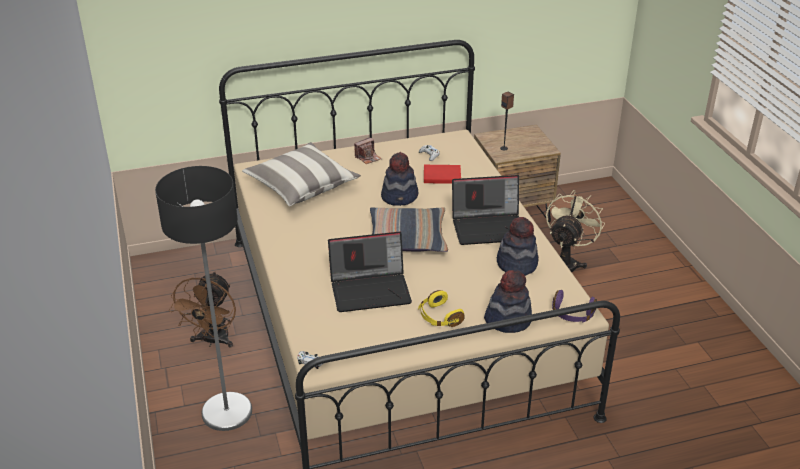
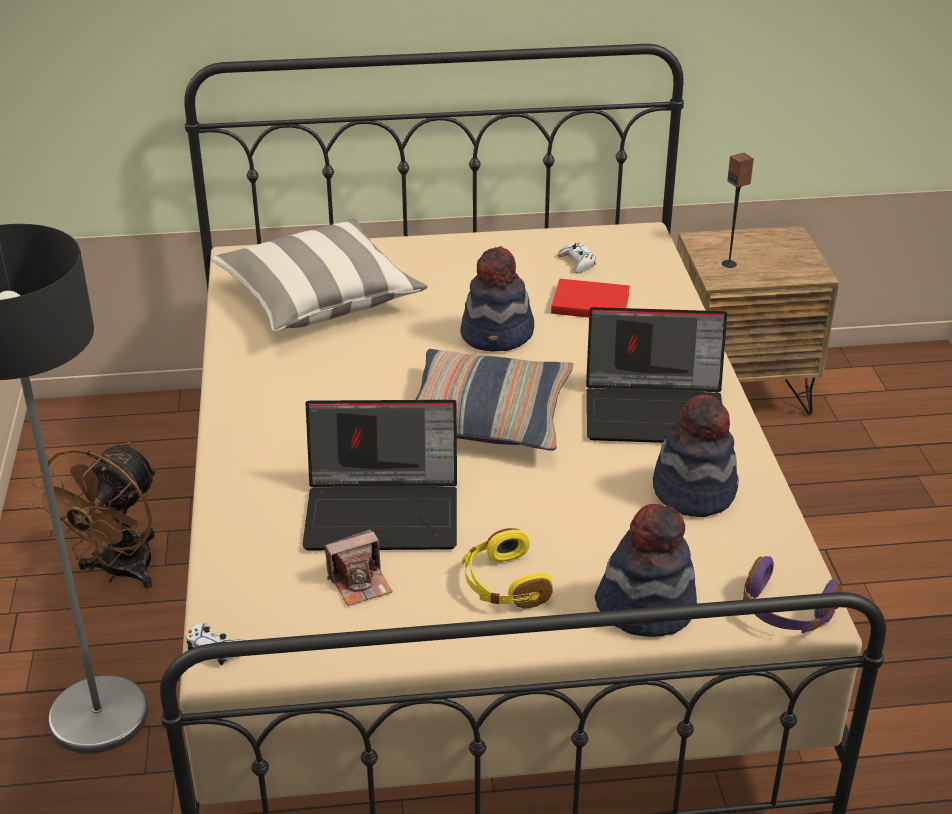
camera: 10 degrees right, 0 degrees up
(368, 157) = (459, 257): camera -> camera (360, 583)
(566, 263) = (827, 497): beige fan -> none

